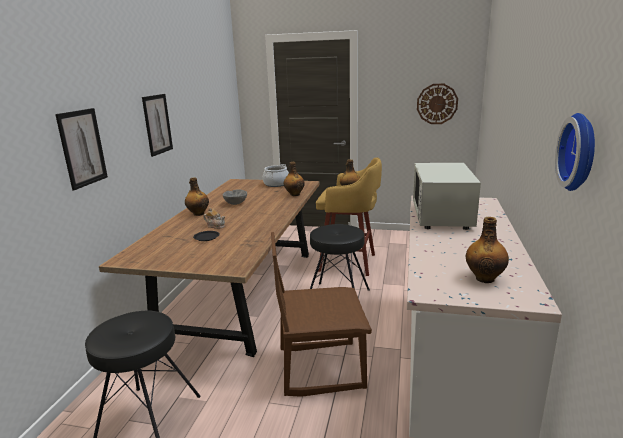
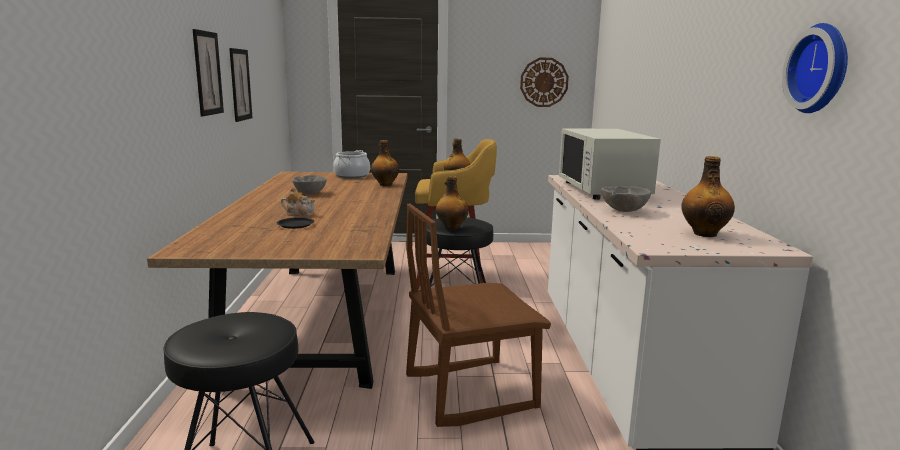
camera: 15 degrees left, 5 degrees down
(82, 148) = (127, 78): picture -> picture (240, 85)
(198, 214) = (263, 203): bottle -> bottle (451, 227)
(438, 245) = (623, 211): none -> grey bowl

